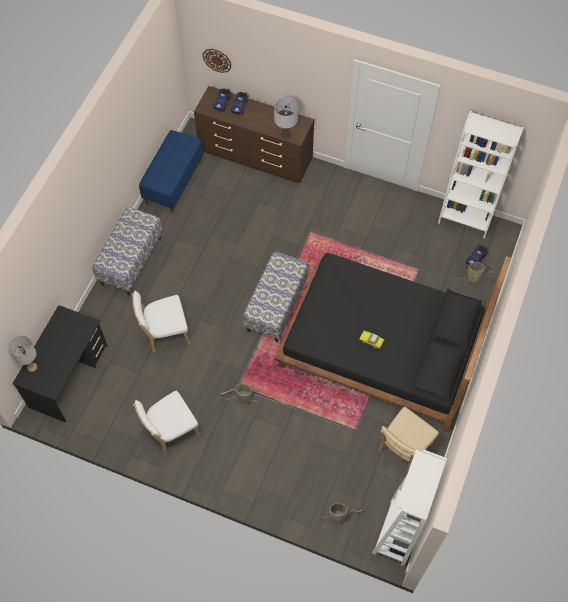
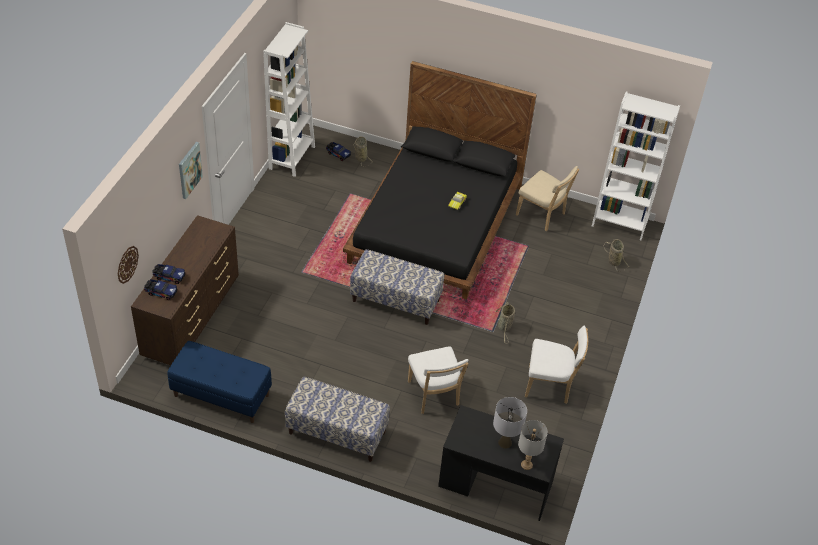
camera: 95 degrees left, 15 degrees down
(171, 432) = (550, 385): white chair -> white chair turned 45 degrees counterclockwise
(286, 134) = (216, 238): grey table lamp -> grey table lamp (504, 442)
(319, 83) = (189, 170): none -> picture

